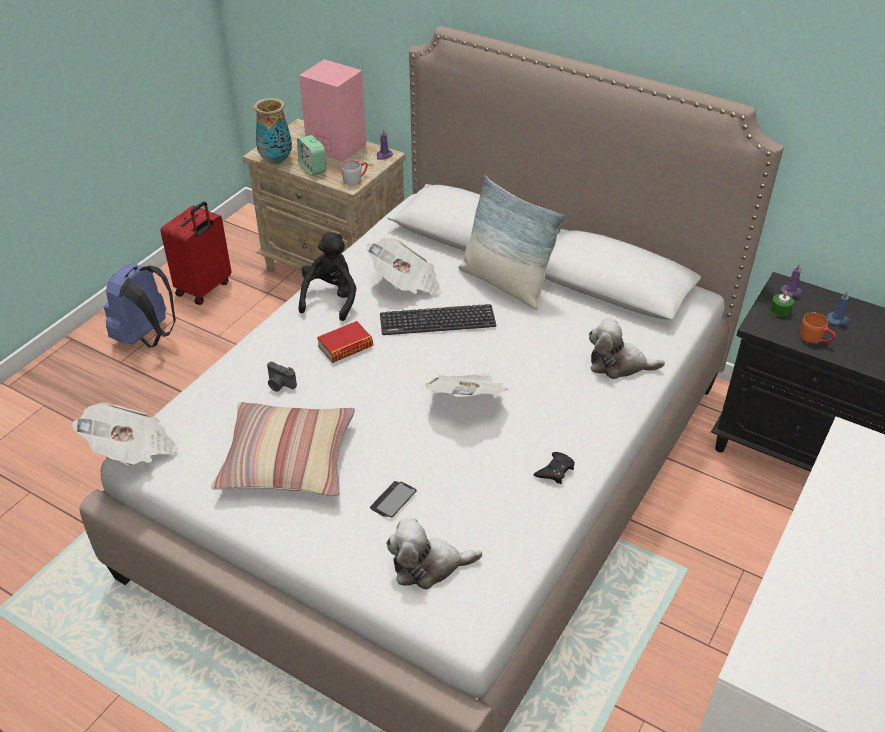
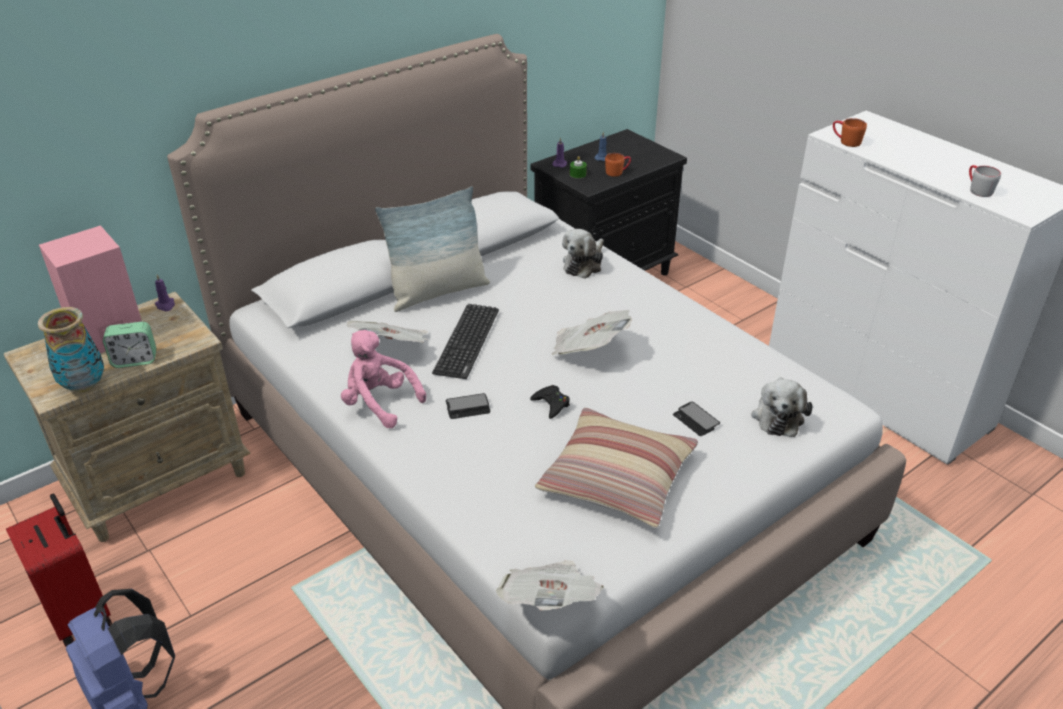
camera: 70 degrees left, 5 degrees down
(280, 385) = (503, 463): camera -> none
(330, 298) = (379, 403): black plush toy -> pink plush toy
(345, 346) = (468, 407): book -> phone
(355, 179) = (192, 333): grey mug -> grey mug (977, 189)
(555, 471) = (693, 326): black game controller -> black game controller (551, 404)
(843, 454) = (845, 141): none -> orange mug

